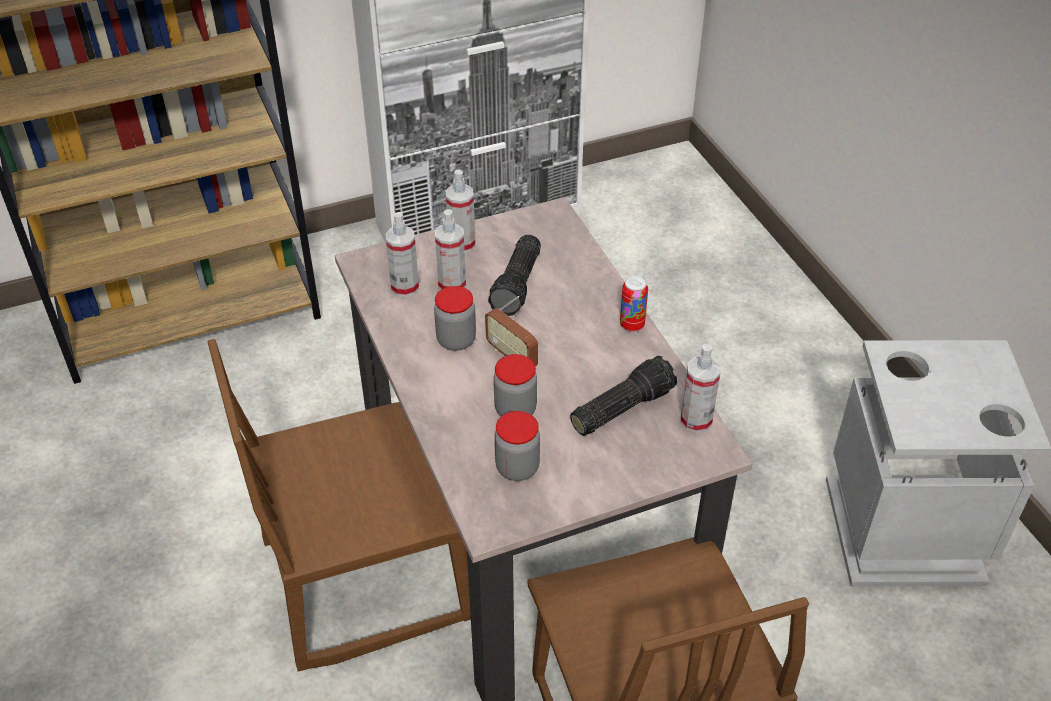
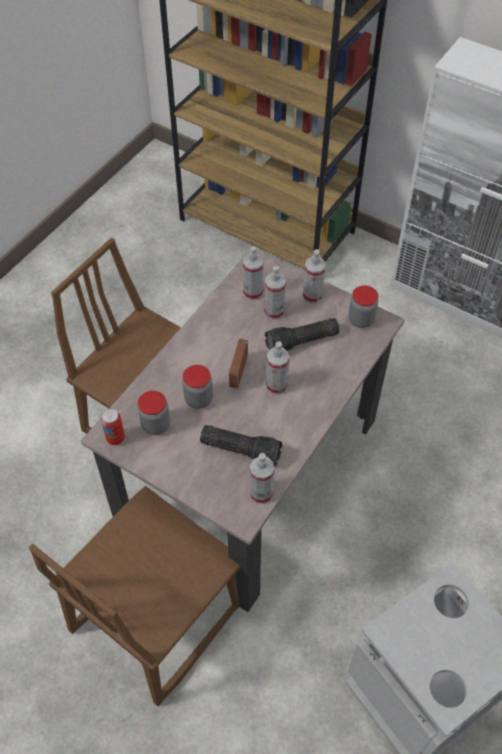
camera: 55 degrees right, 10 degrees up
(456, 340) = (230, 340): jar -> jar (361, 320)
(559, 335) = (276, 385): none -> spray bottle
(632, 325) = (316, 417): can -> can (115, 438)

